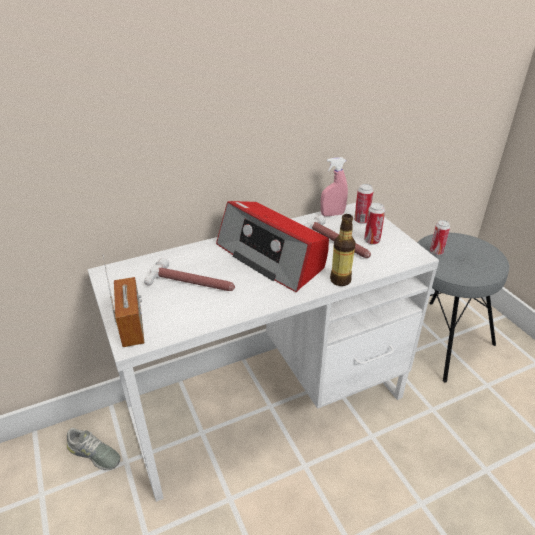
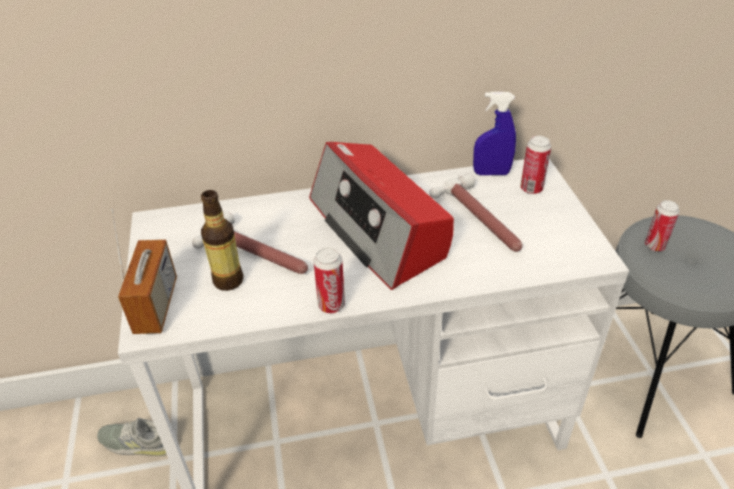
camera: 15 degrees right, 5 degrees up
(94, 454) = (138, 442): grey shoe -> grey shoe turned 150 degrees clockwise
(332, 214) = (491, 173): pink spray bottle -> blue spray bottle
(340, 280) = (463, 281): bottle -> bottle (228, 280)
(372, 241) = (534, 224): can -> can (331, 305)

